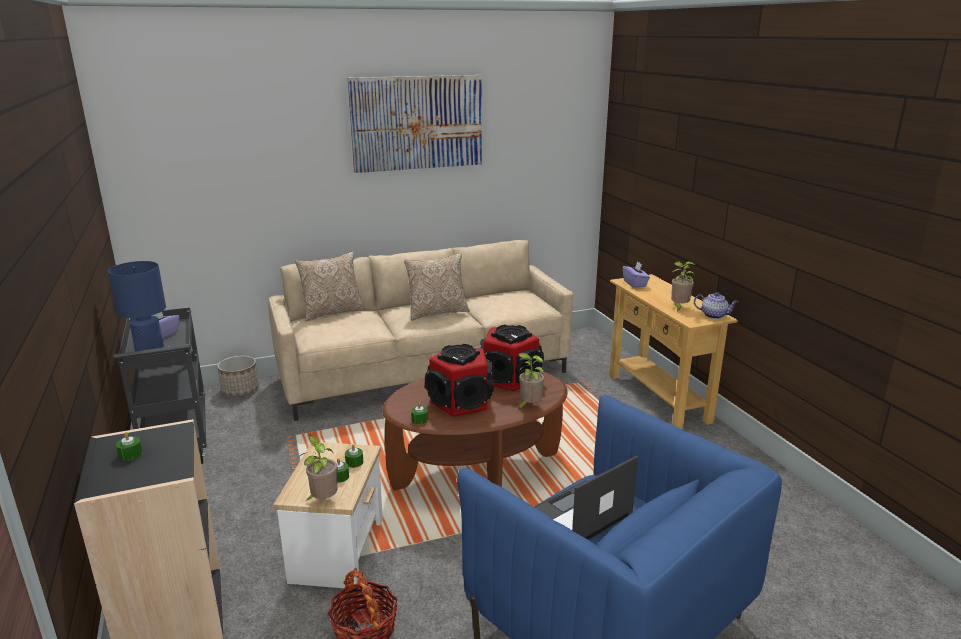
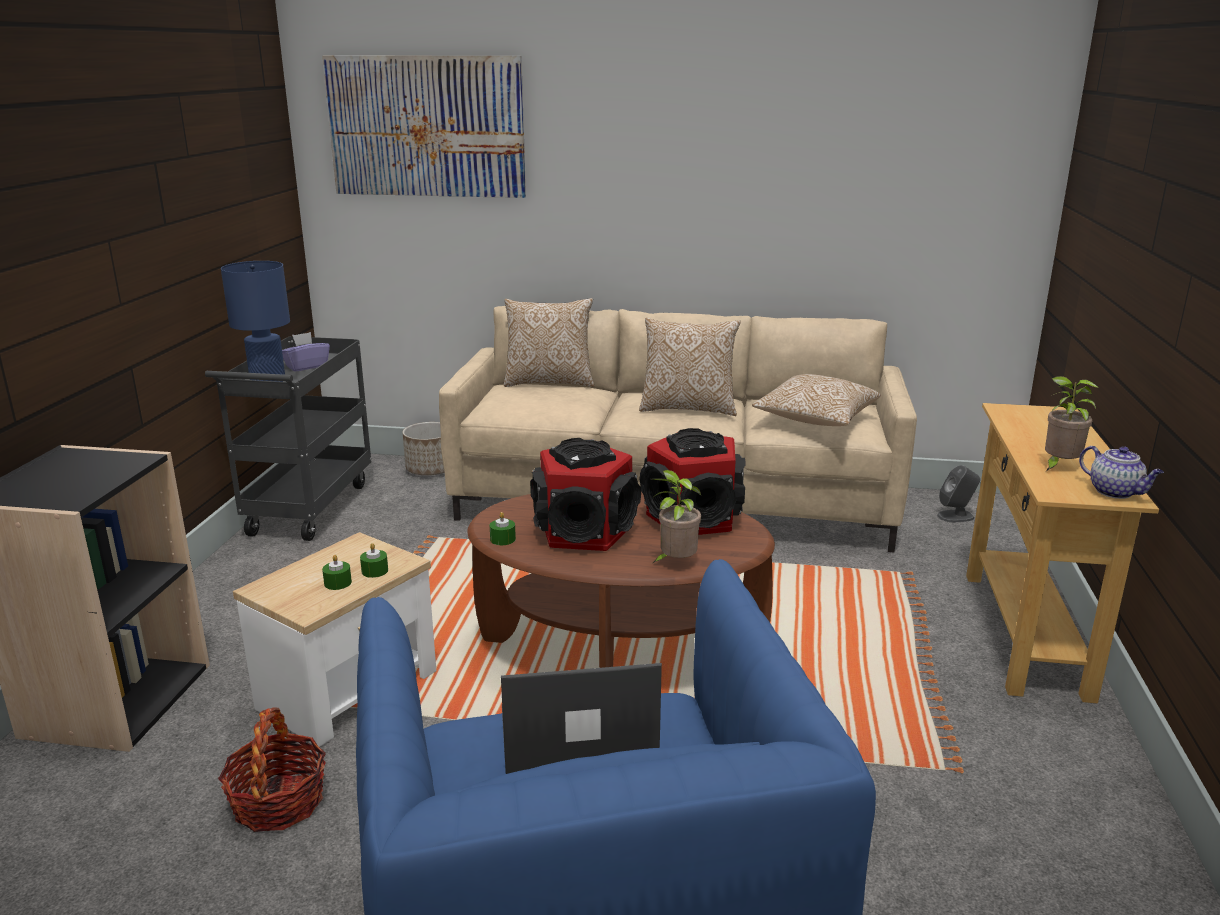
camera: 30 degrees right, 0 degrees up
(130, 454) = (63, 471): green candle -> none
(322, 500) = (286, 604): potted plant -> none
(417, 123) = (717, 111): picture -> picture (426, 127)
(513, 305) = (815, 419): none -> pillow
(577, 344) = (956, 516): none -> grey speaker
(635, 284) = (1021, 416): purple tissue box -> none

